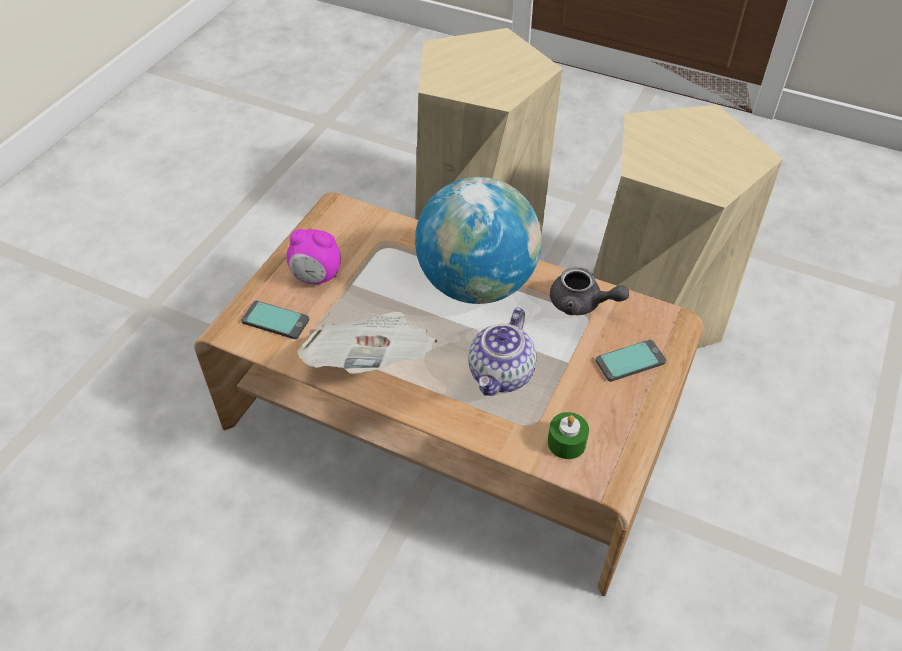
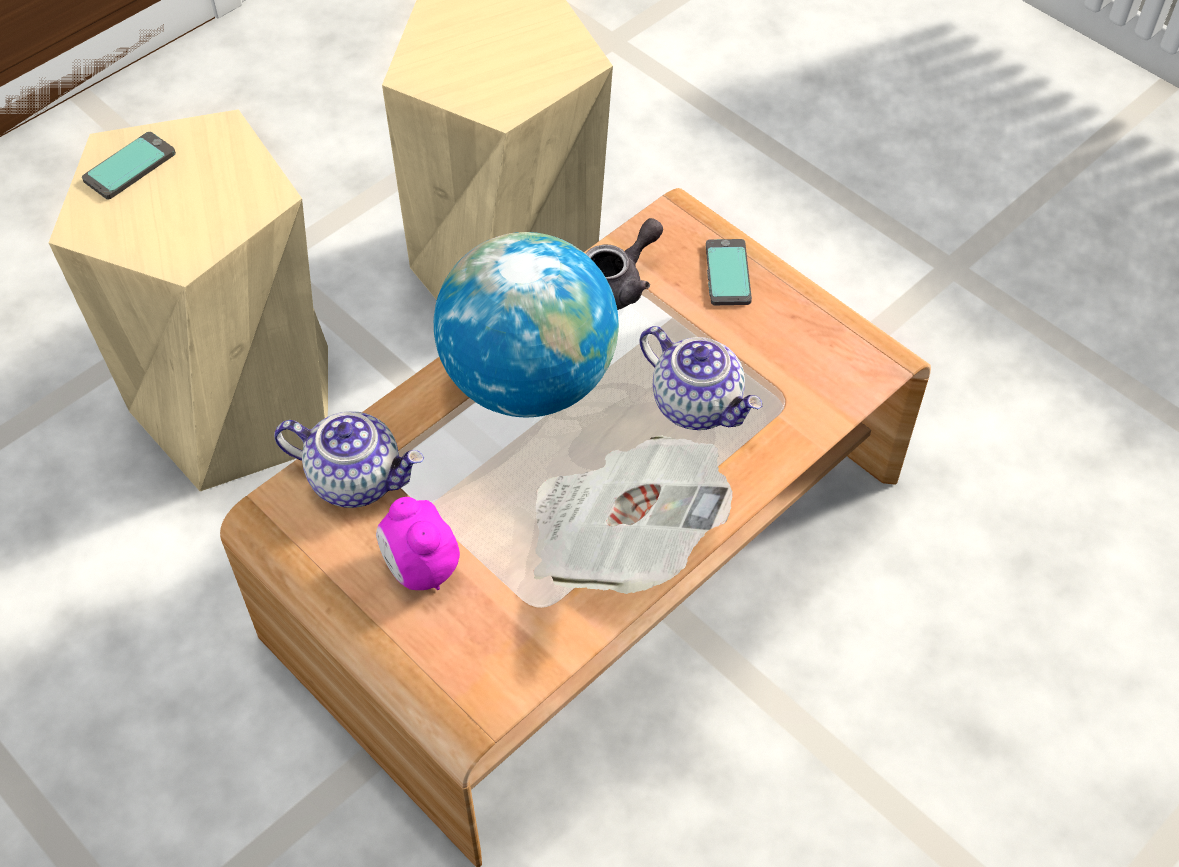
camera: 70 degrees left, 5 degrees up
(275, 320) = (486, 643): phone -> phone (129, 167)
(316, 277) = (420, 569): alarm clock -> alarm clock turned 120 degrees clockwise
(368, 232) = (357, 478): none -> teapot
(566, 442) = (823, 375): green candle -> none

